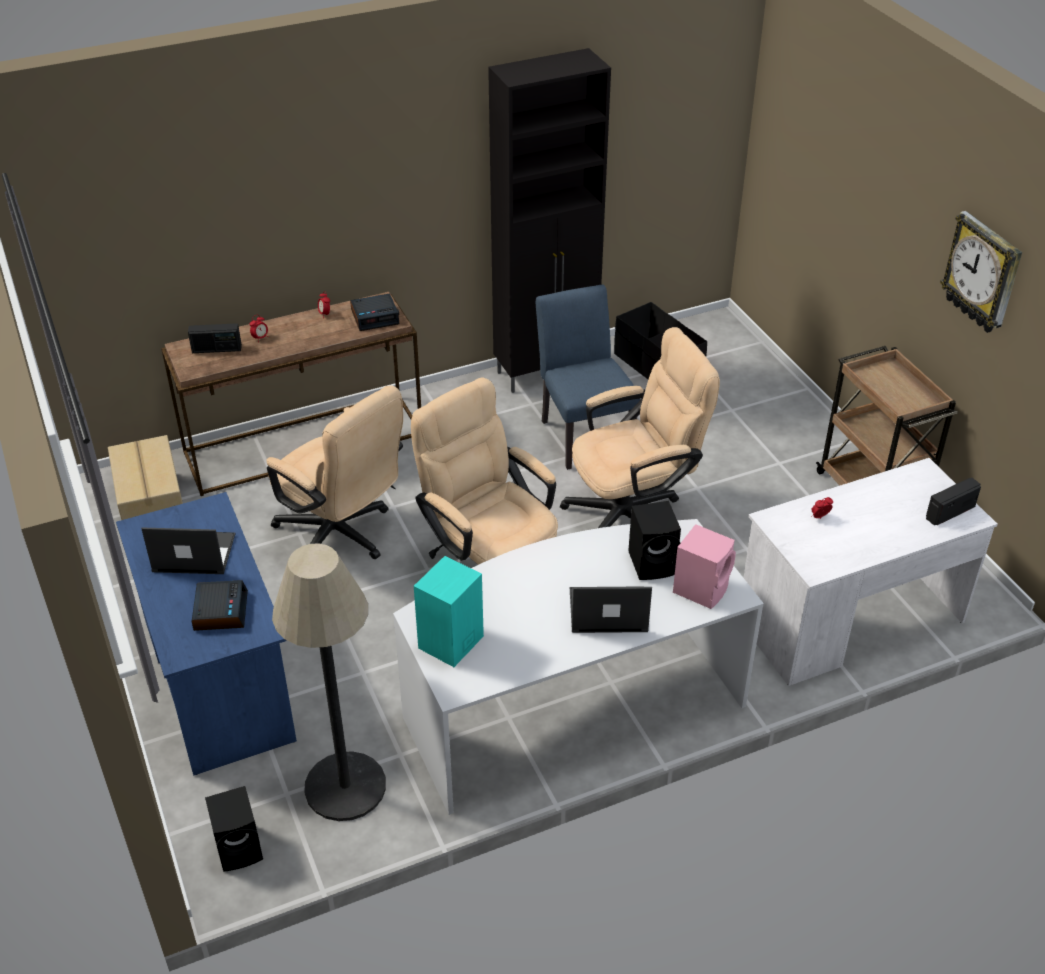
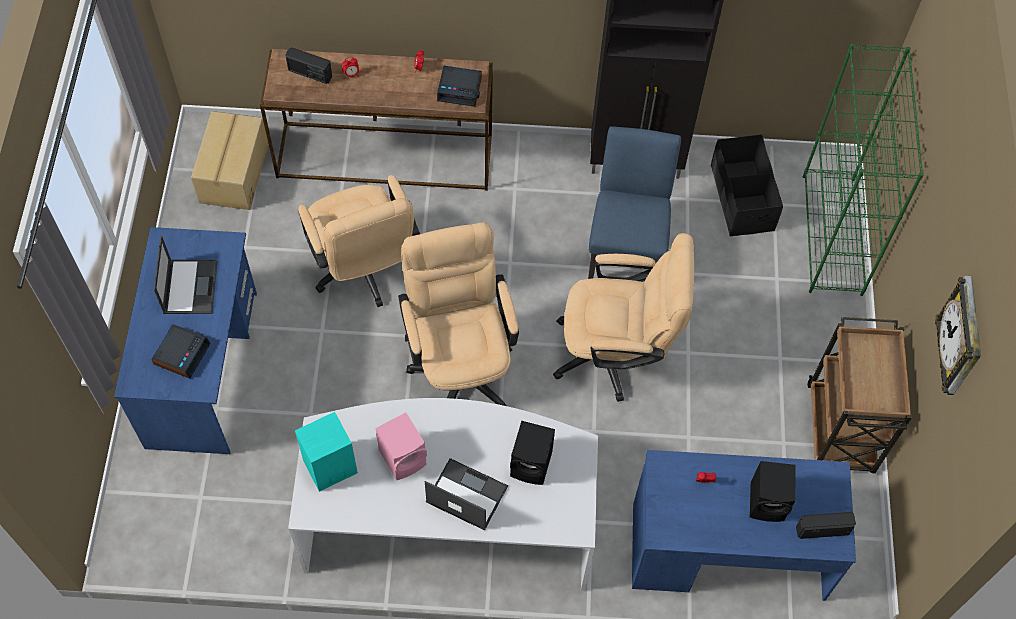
camera: 25 degrees right, 20 degrees up
(193, 553) = (190, 286): laptop -> laptop turned 60 degrees clockwise
(241, 848) = (147, 527): black speaker -> black speaker (768, 502)
(345, 786) = (244, 511): floor lamp -> none
(702, 588) = (554, 509): pink speaker -> pink speaker (404, 457)
(754, 366) = (832, 235): none -> green bookcase
(849, 621) = (727, 551): white desk -> blue desk

